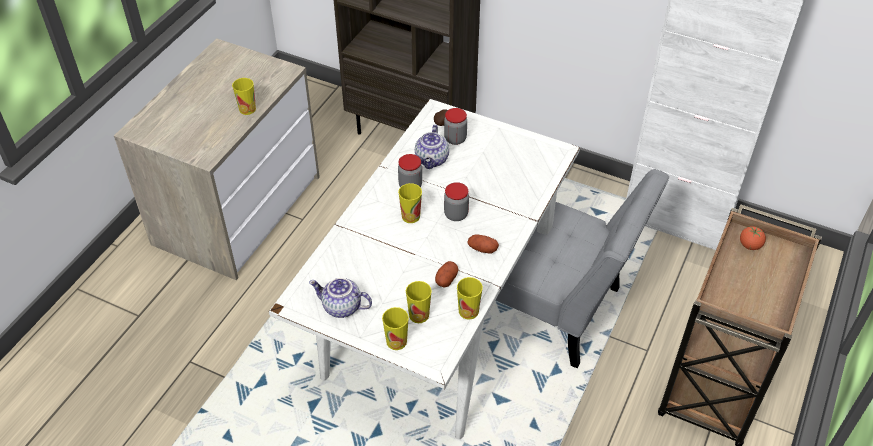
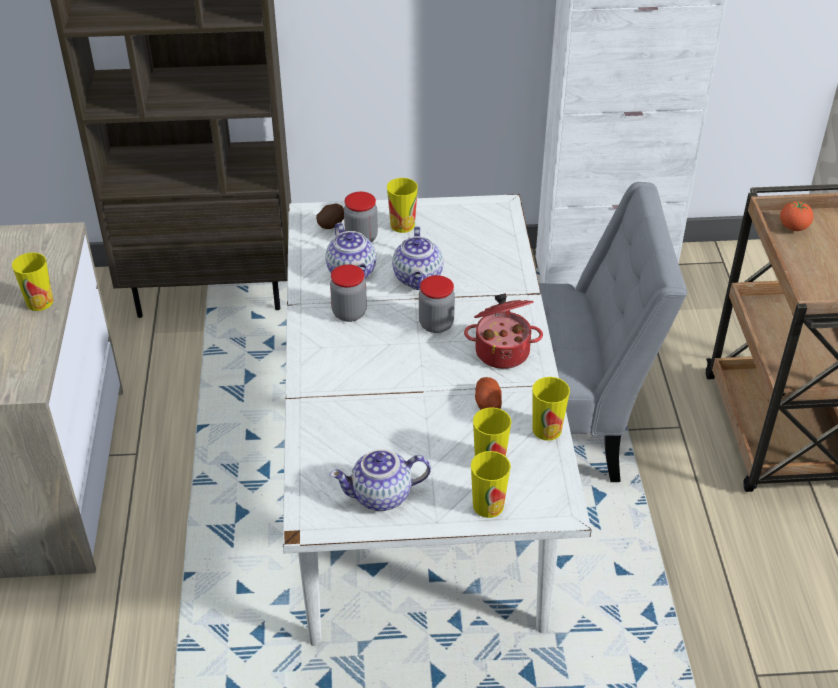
camera: 30 degrees left, 5 degrees down
(410, 216) = (380, 348): cup -> cup (402, 225)
(468, 180) = (418, 279): none -> teapot
(482, 249) = (502, 350): potato -> cooking pot

